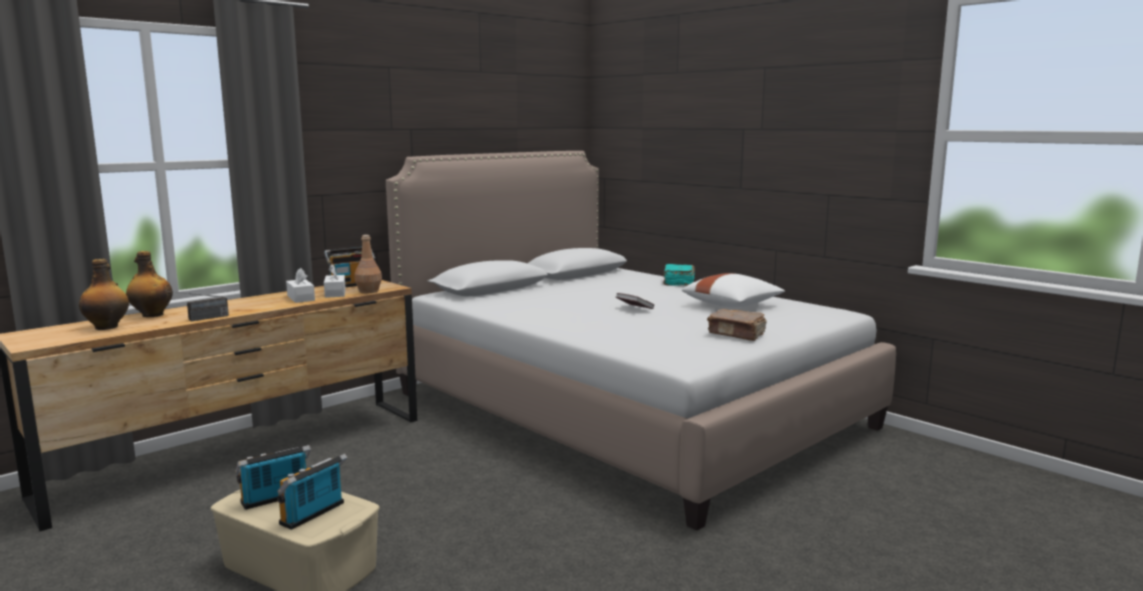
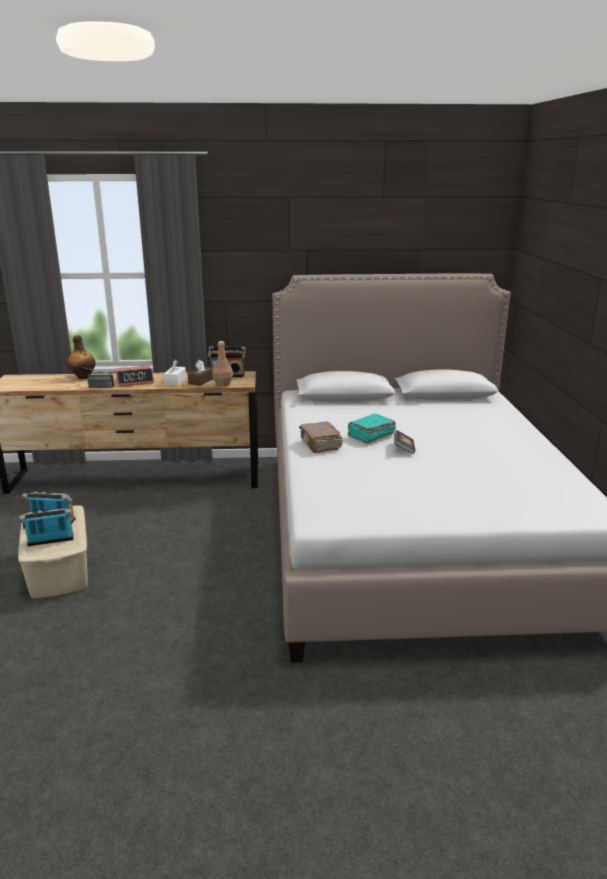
camera: 40 degrees right, 10 degrees up
(107, 327) = (49, 382): bottle -> none
(244, 306) = (135, 381): none -> alarm clock
(335, 293) = (201, 381): white tissue box -> brown tissue box
(678, 282) = (514, 427): turquoise book -> turquoise book (370, 436)
(732, 305) = (503, 470): white pillow -> none
(737, 334) = (426, 505): brown book -> brown book (320, 444)

